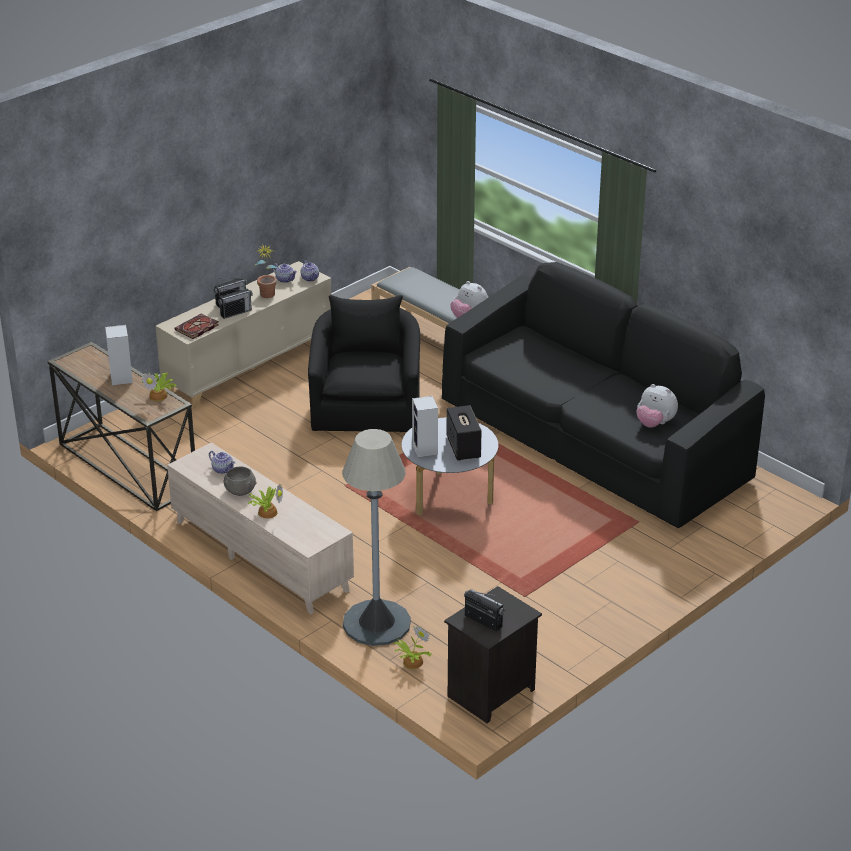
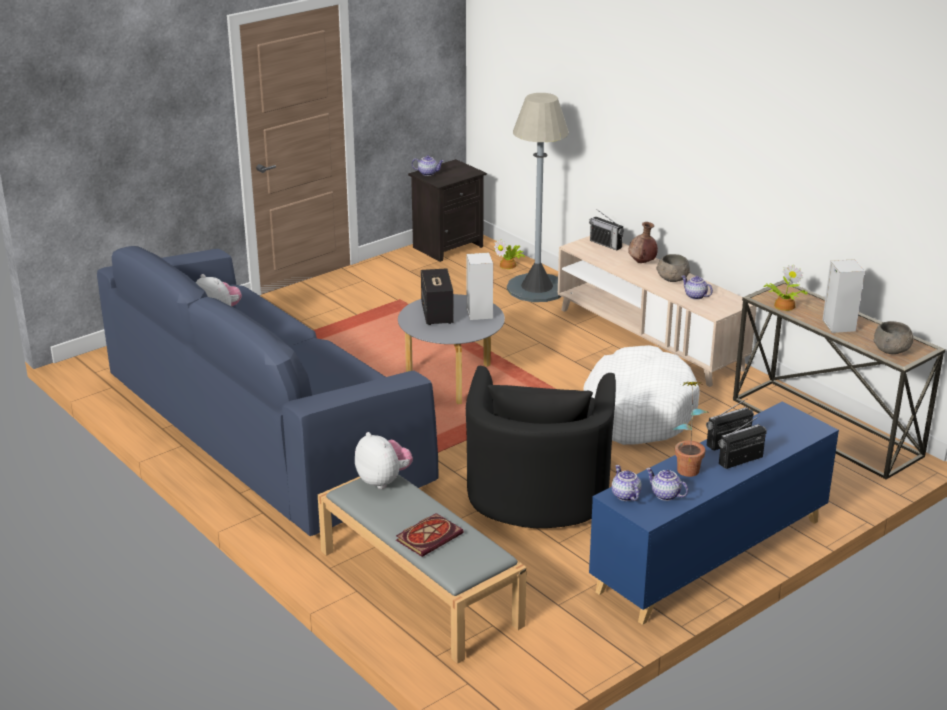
camera: 175 degrees left, 5 degrees down
(90, 357) = (892, 350): none -> grey bowl
(196, 328) = (777, 421): book -> book (429, 536)
(249, 366) = (710, 556): beige cabinet -> blue cabinet
(267, 512) = (642, 262): potted plant -> brown vase
(284, 473) = (637, 411): none -> white dog bed
(483, 621) = (456, 171): radio -> radio (606, 244)
(517, 614) = (428, 173): none -> teapot
(593, 441) = (264, 429): black sofa -> blue sofa

